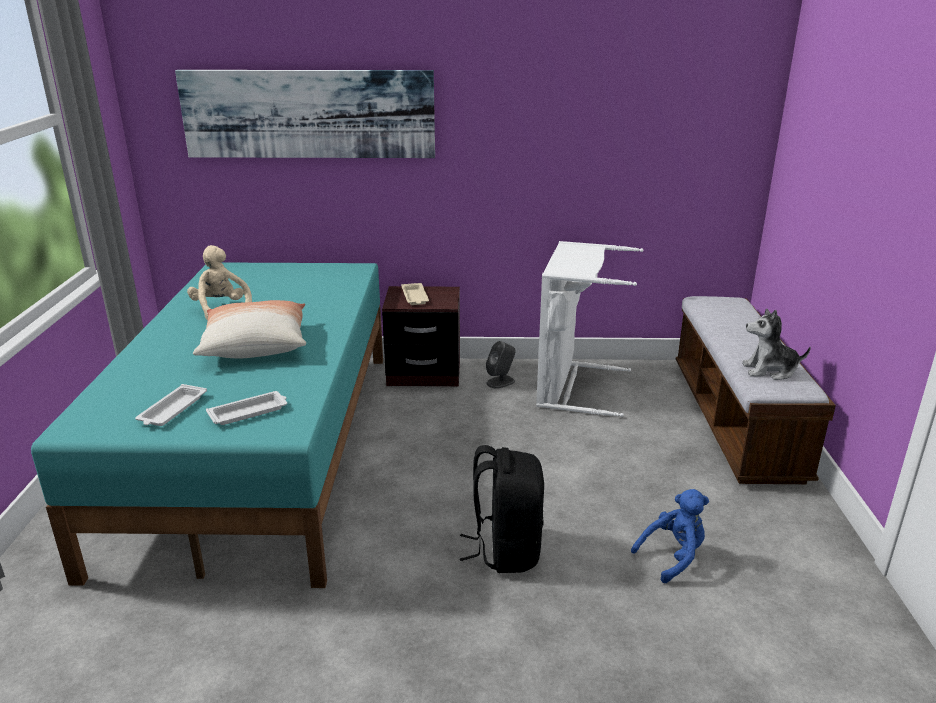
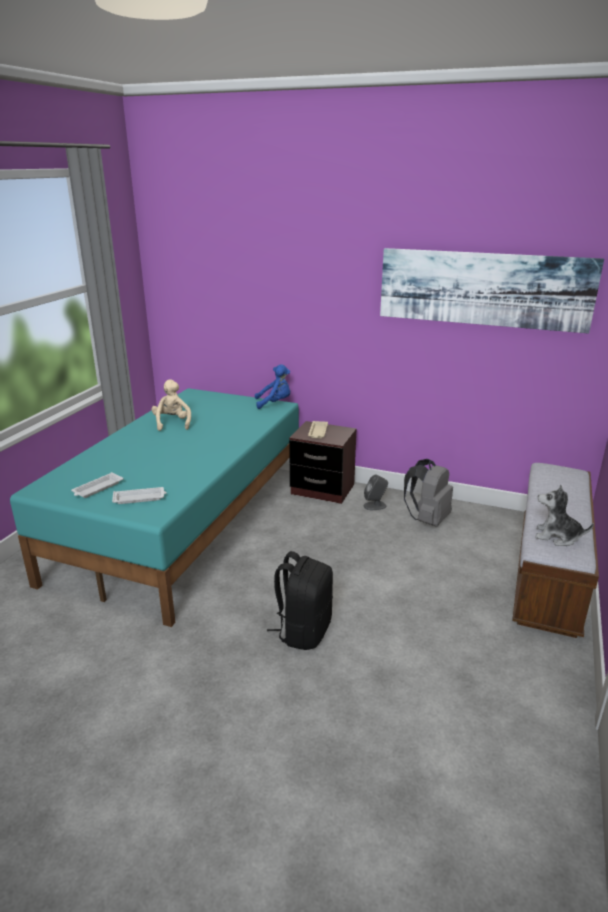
camera: 20 degrees right, 0 degrees up
(255, 345) = (175, 452): pillow -> none
(308, 114) = (258, 291): picture -> picture (483, 289)
(572, 387) = (427, 519): white laundry basket -> grey backpack
(673, 557) = (425, 667): blue plush toy -> blue plush toy (274, 403)

